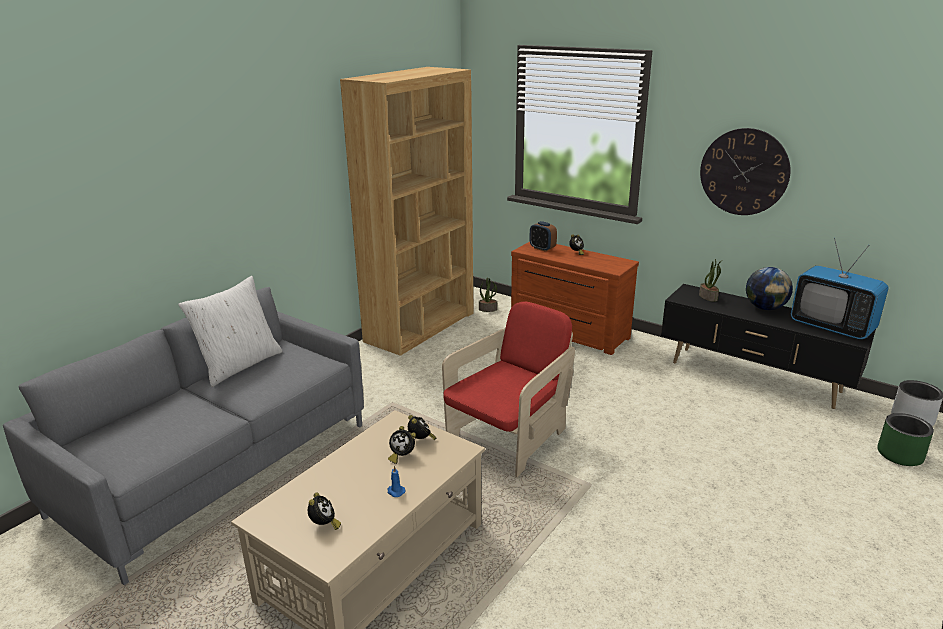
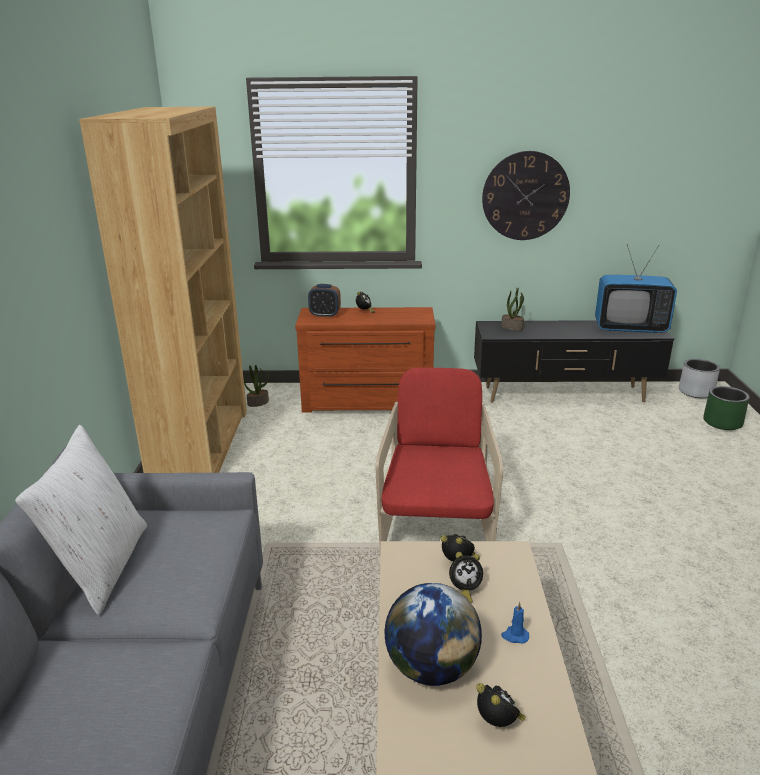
camera: 35 degrees left, 0 degrees up
(765, 308) = (565, 325): globe -> globe (431, 668)

